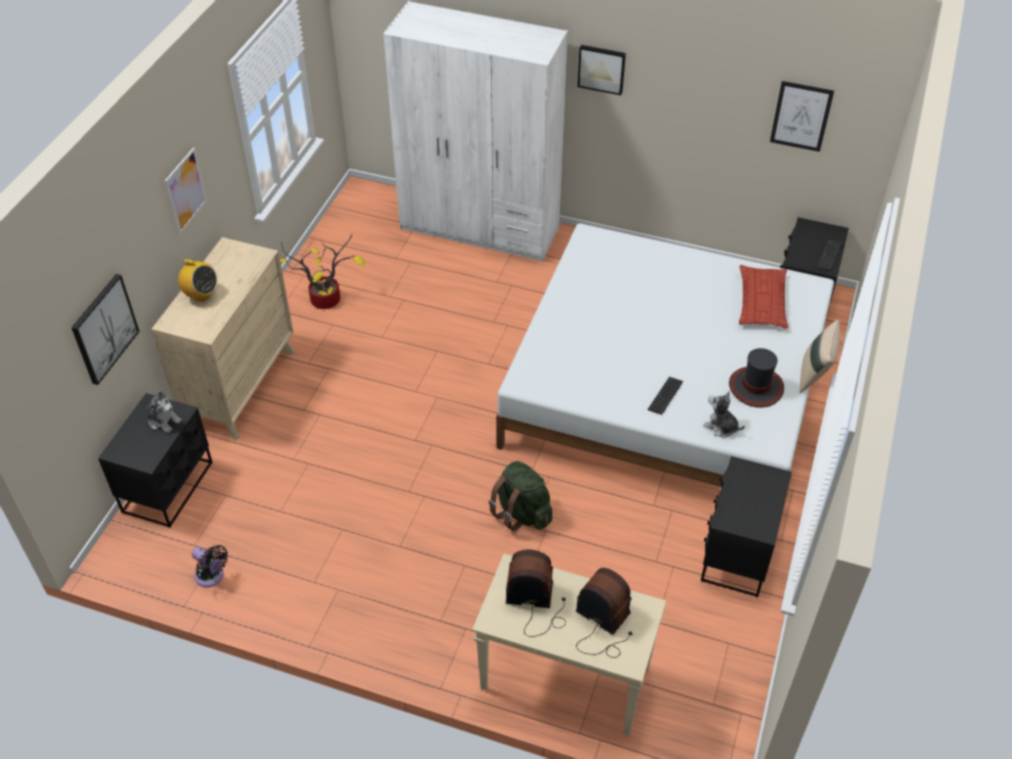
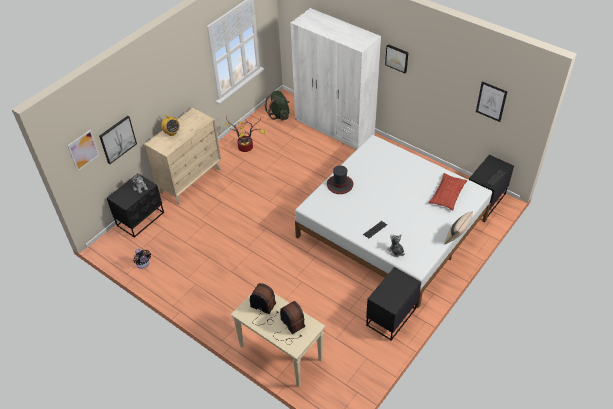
camera: 20 degrees right, 0 degrees up
(185, 190) = (173, 83): picture -> picture (83, 150)
(522, 512) = (294, 270): green backpack -> green backpack (279, 115)
(756, 387) = (423, 236): hat -> hat (340, 184)

